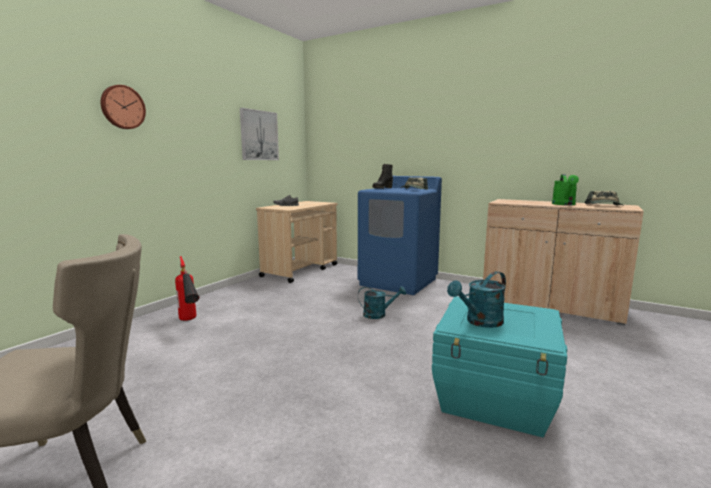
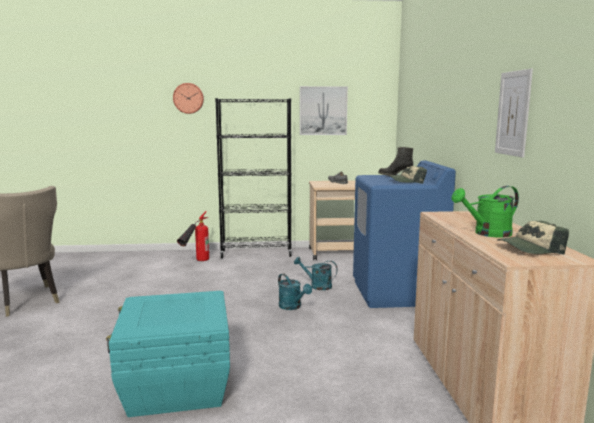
camera: 55 degrees right, 0 degrees up
(228, 294) = (256, 253): none -> black bookcase
(480, 322) = (157, 306): turquoise watering can -> turquoise watering can (317, 286)
(521, 132) = (513, 113): none -> picture

